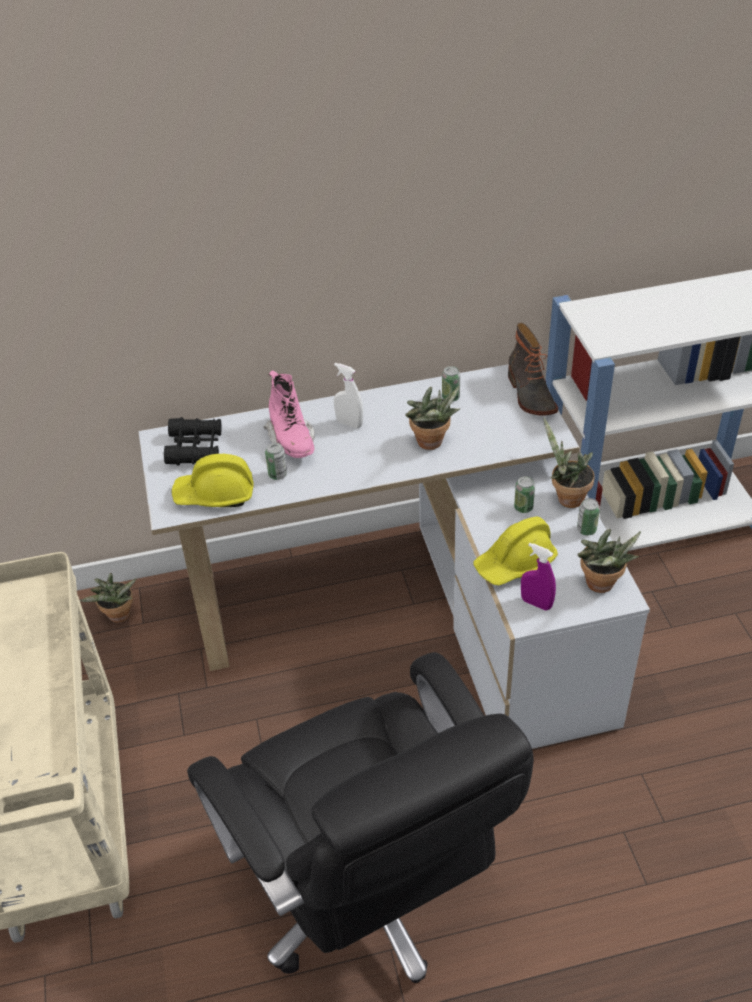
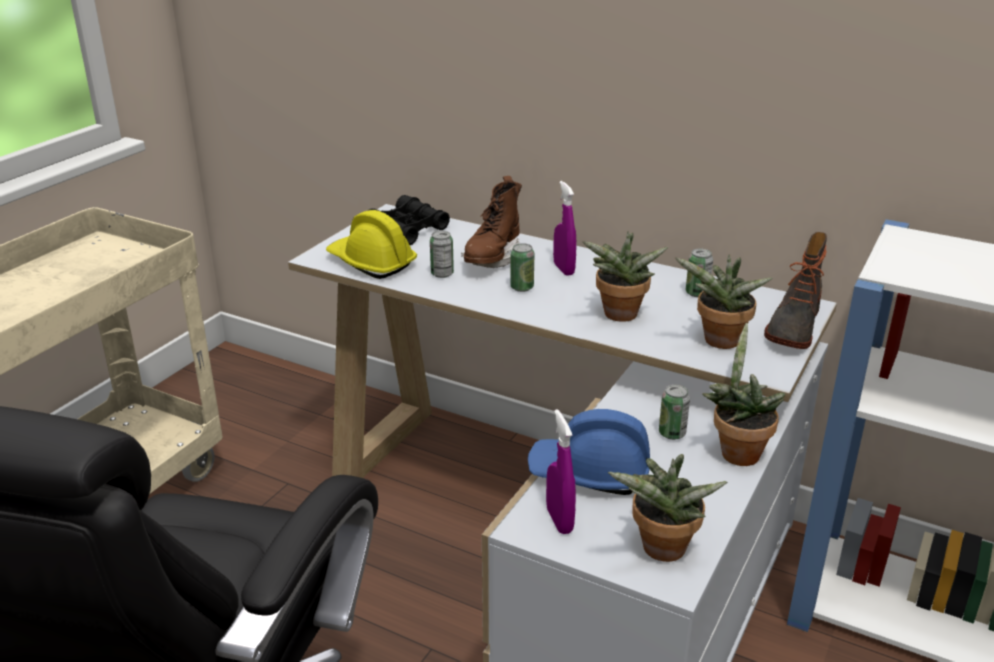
camera: 40 degrees right, 15 degrees down
(119, 617) = (321, 404): potted plant -> potted plant (719, 343)
(292, 441) = (492, 258): pink boot -> brown boot
(349, 423) = (563, 269): white spray bottle -> purple spray bottle
(515, 563) = (589, 473): yellow hard hat -> blue hard hat
(586, 530) = (720, 491): can -> can (522, 287)

